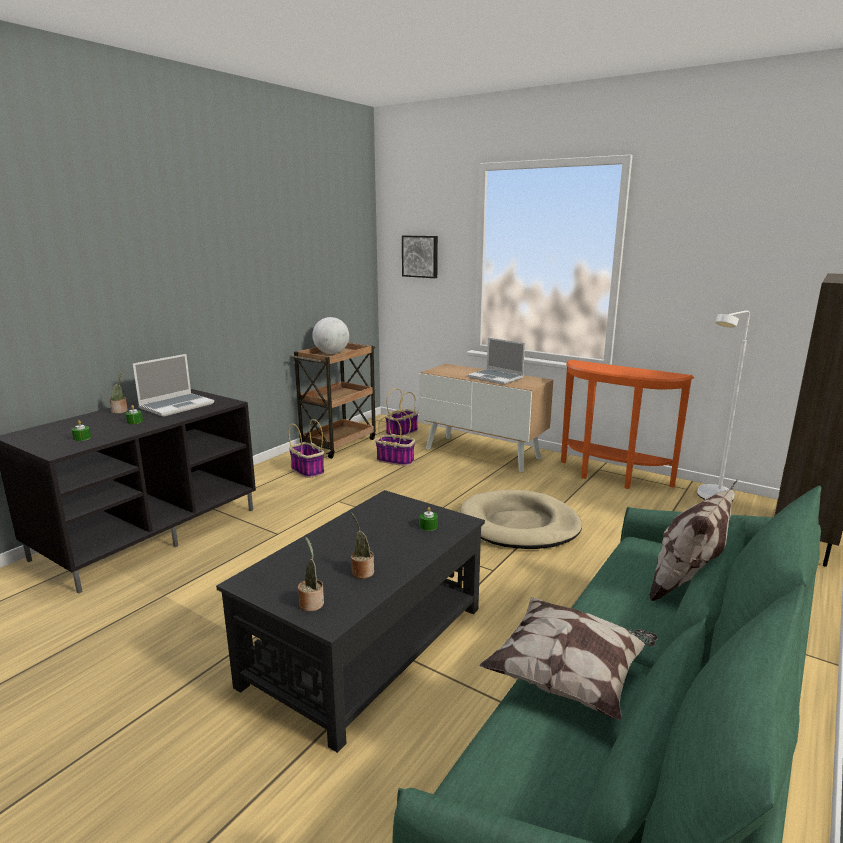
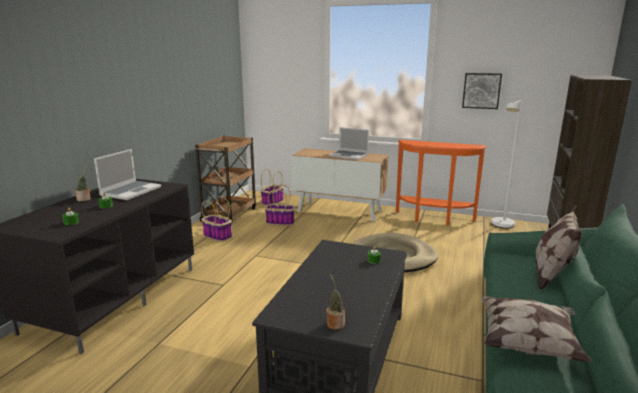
camera: 15 degrees left, 0 degrees up
(331, 353) = (222, 145): globe -> none
(361, 572) = (353, 297): potted plant -> none
(420, 256) = (279, 69): picture -> picture (481, 90)

